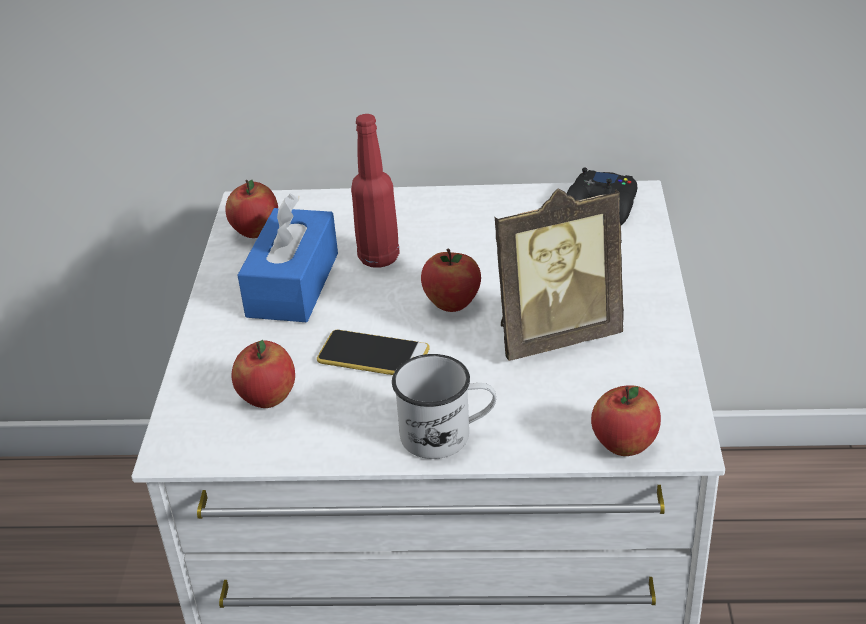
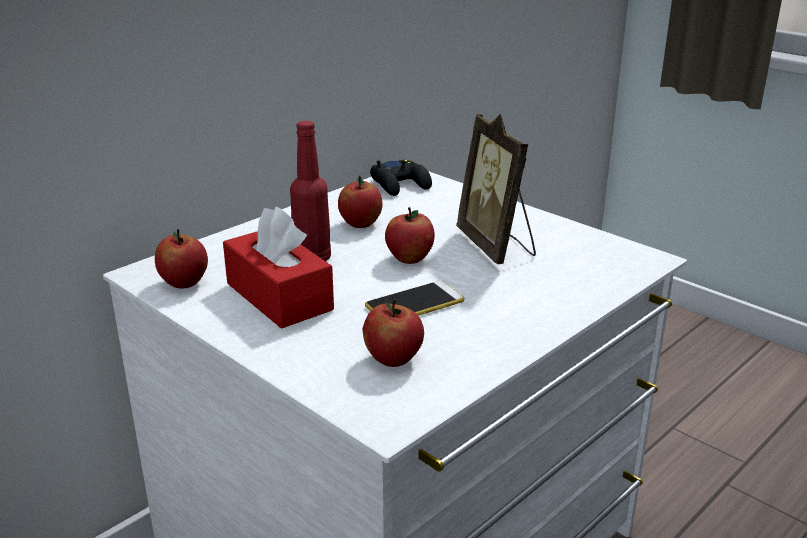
camera: 50 degrees left, 10 degrees down
(293, 284) = (279, 296): blue tissue box -> red tissue box
(447, 434) = (539, 315): white mug -> none
(554, 335) = (497, 246): picture frame -> picture frame turned 135 degrees clockwise
(624, 445) = (630, 272): apple -> apple (360, 224)

